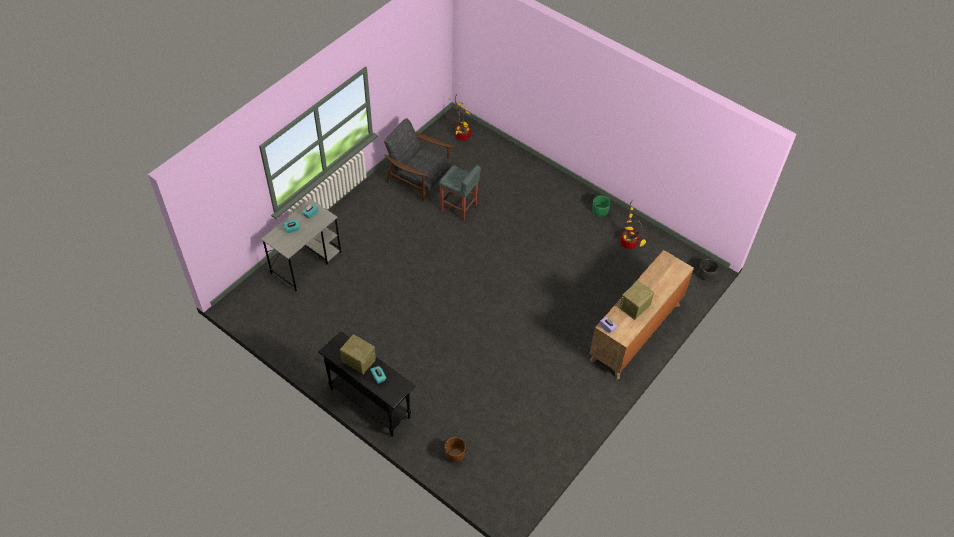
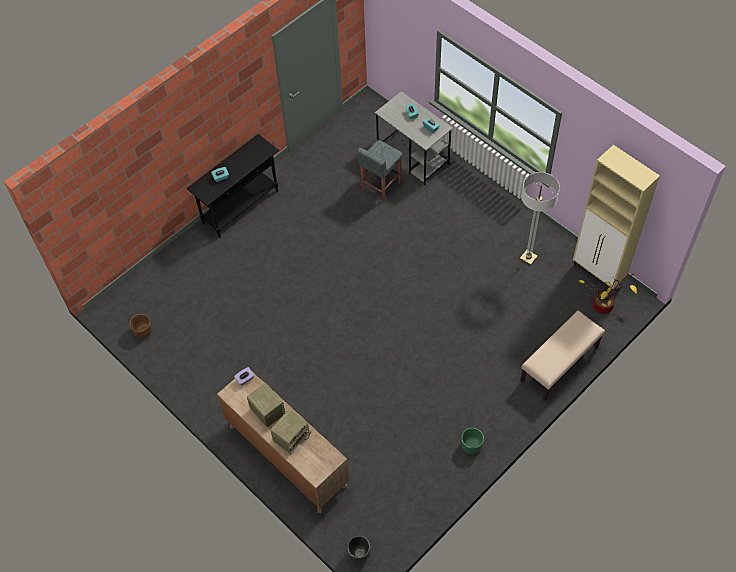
camera: 100 degrees right, 5 degrees up
(358, 361) = (241, 162): radio -> radio (291, 436)
(419, 179) = (528, 257): grey armchair -> floor lamp
(432, 137) = (598, 274): none -> beige cabinet
(455, 455) = (173, 271): brown planter -> brown planter (143, 331)
(459, 208) = (482, 294): grey stool -> grey stool (381, 186)
(519, 161) = (559, 364): none -> beige bench
(630, 243) = (418, 473): potted plant -> none

